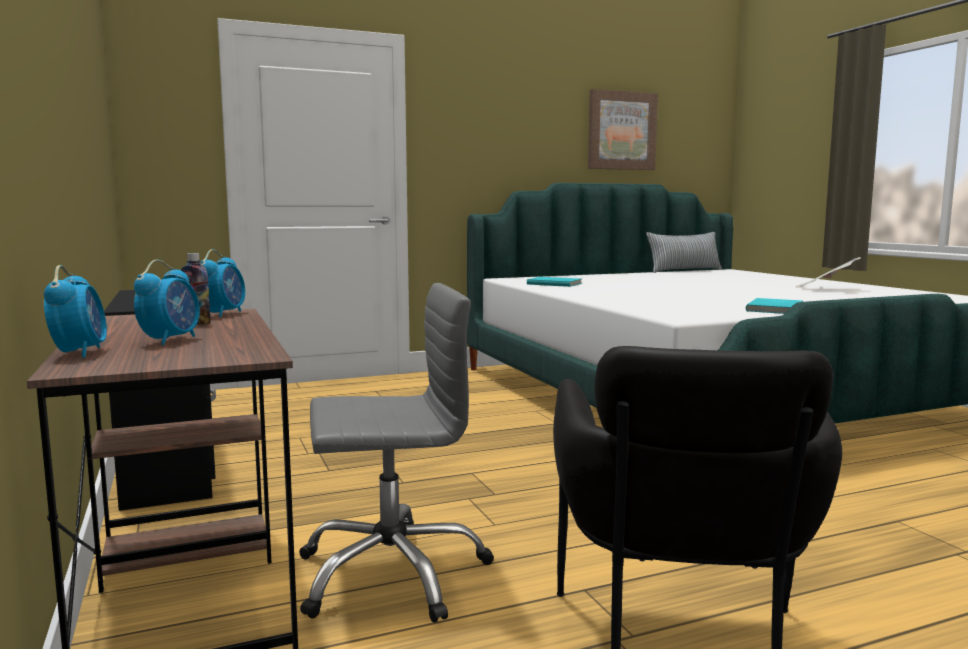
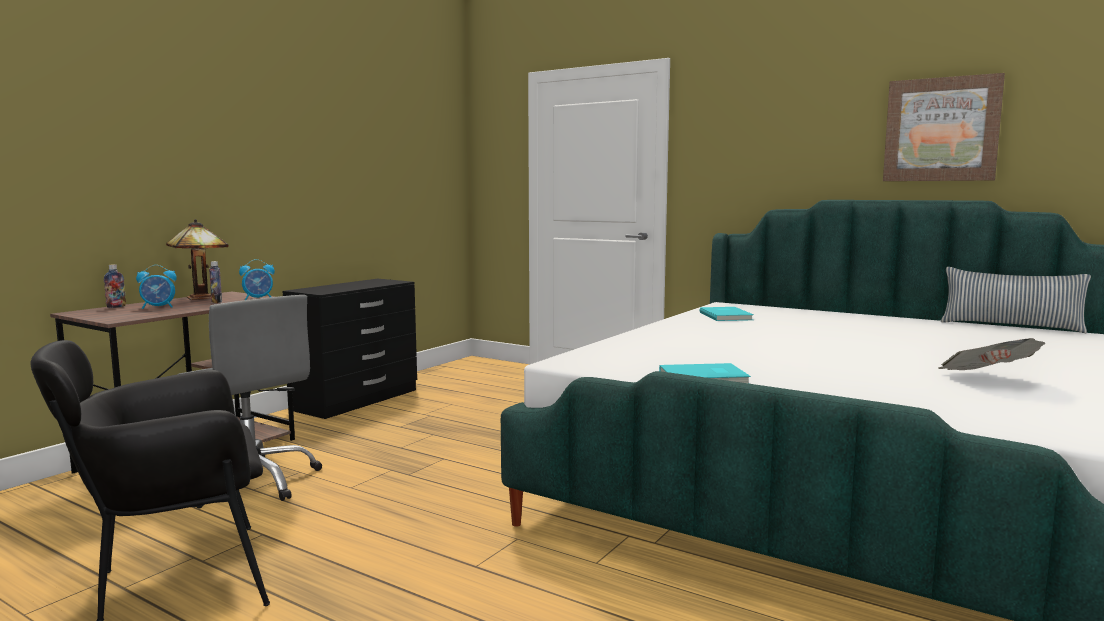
camera: 55 degrees right, 0 degrees up
(80, 352) = (116, 307): alarm clock -> bottle
(117, 326) = (199, 298): none -> table lamp

